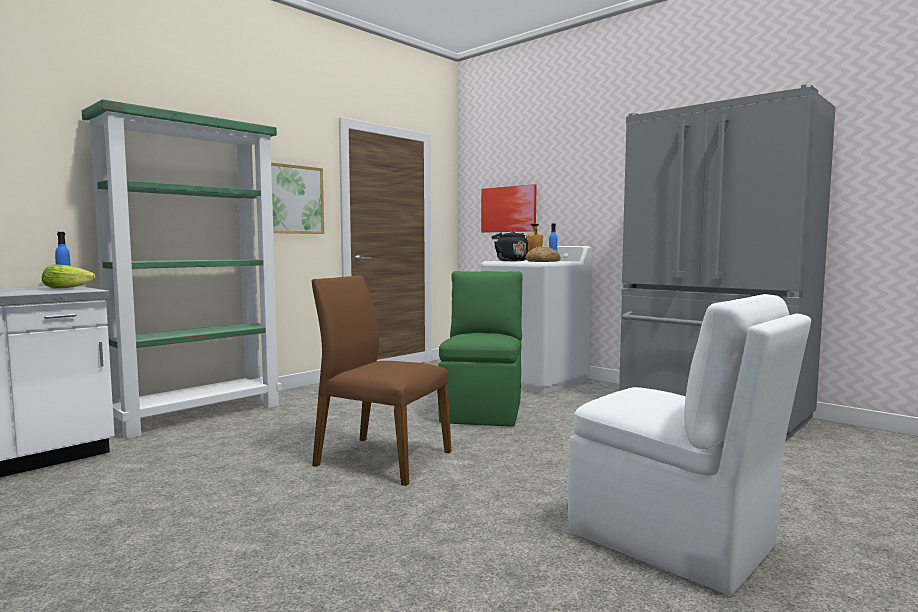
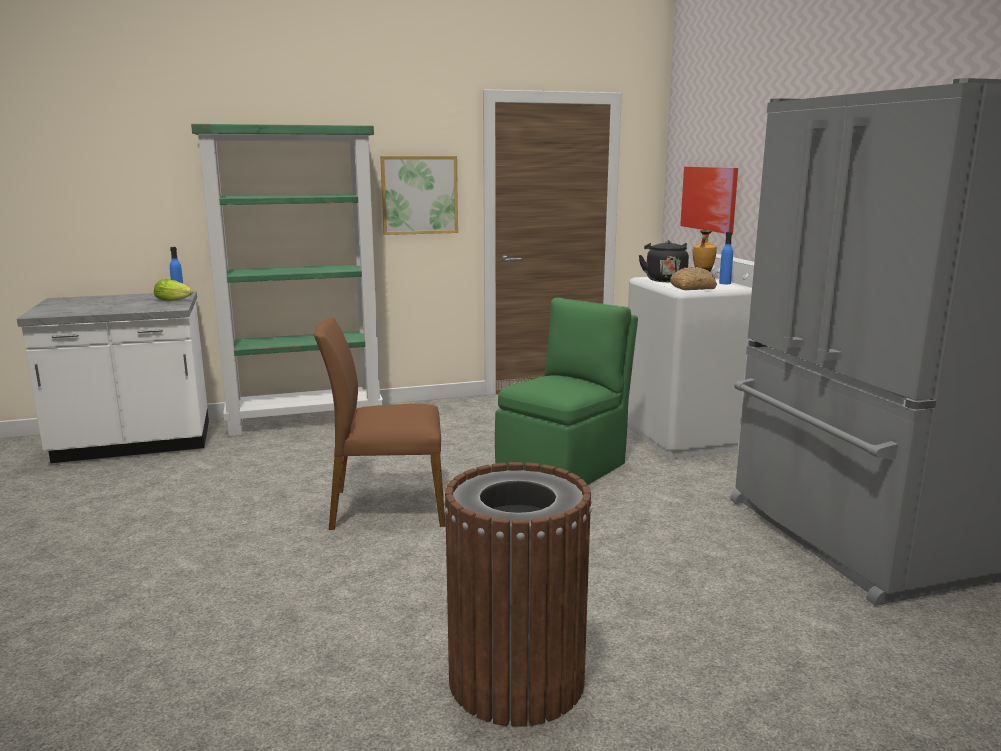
camera: 30 degrees right, 10 degrees up
(381, 458) = (387, 506): brown chair -> brown chair turned 60 degrees counterclockwise
(675, 541) = (516, 679): white chair -> brown trash can

